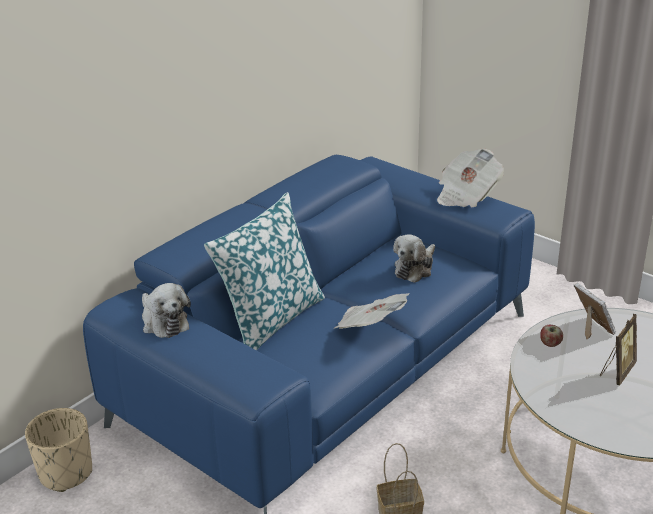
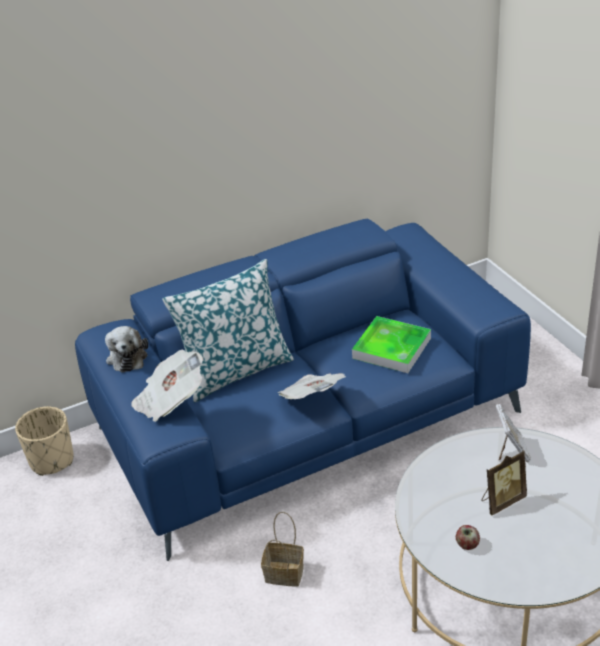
camera: 25 degrees right, 5 degrees up
(415, 268) = (391, 348): plush toy -> tray
(466, 195) = (471, 284): newspaper -> newspaper (170, 400)
(550, 344) = (459, 456): apple -> apple (467, 545)

